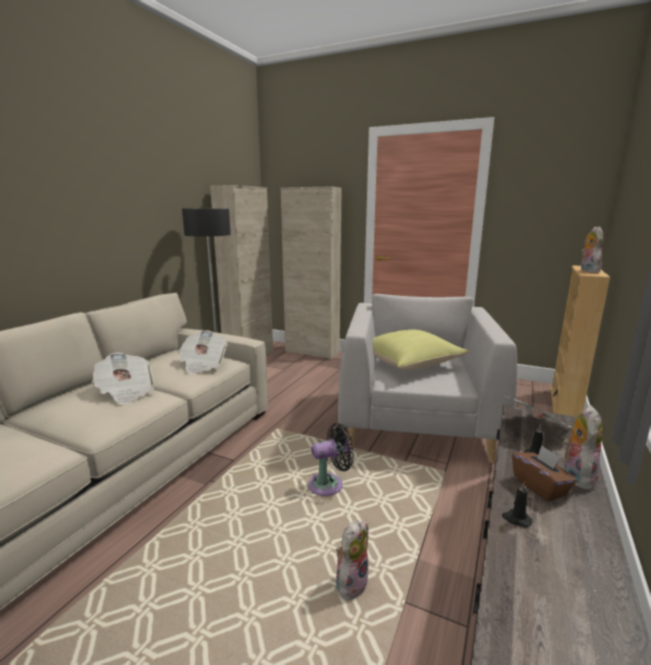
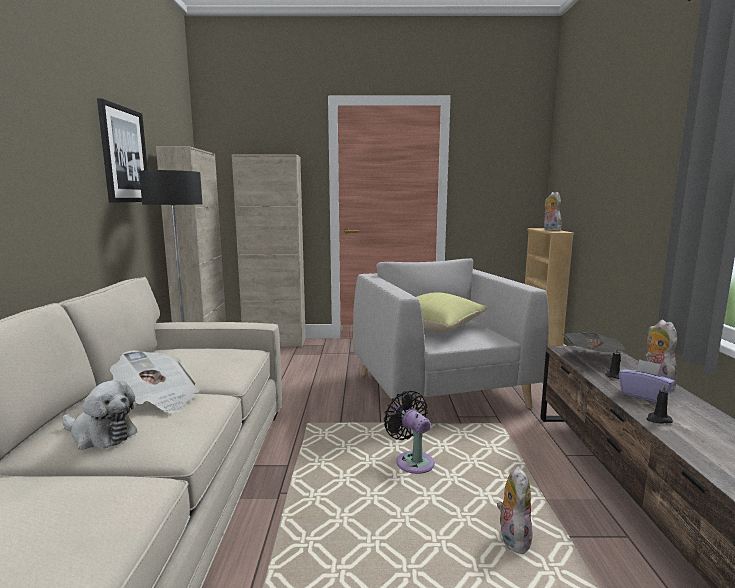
camera: 25 degrees left, 5 degrees down
(68, 411) = (100, 435): none -> plush toy
(176, 195) = (124, 155): none -> picture
(203, 364) = (222, 357): newspaper -> none
(329, 484) = (412, 461): black fan -> black fan turned 75 degrees counterclockwise
(540, 486) = (644, 395): brown tissue box -> purple tissue box

